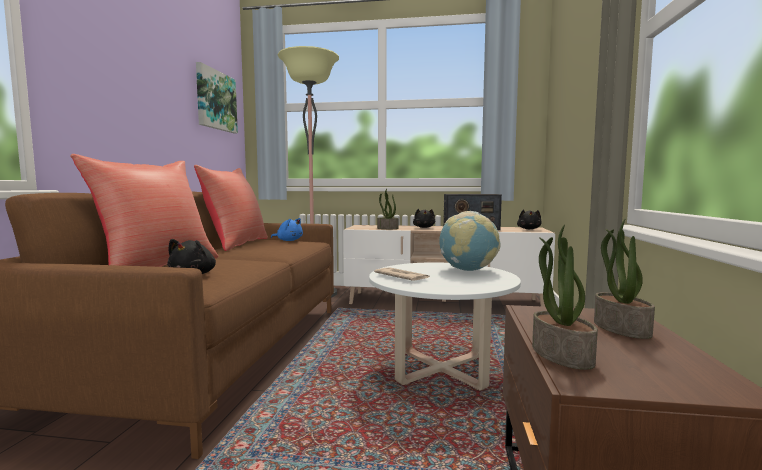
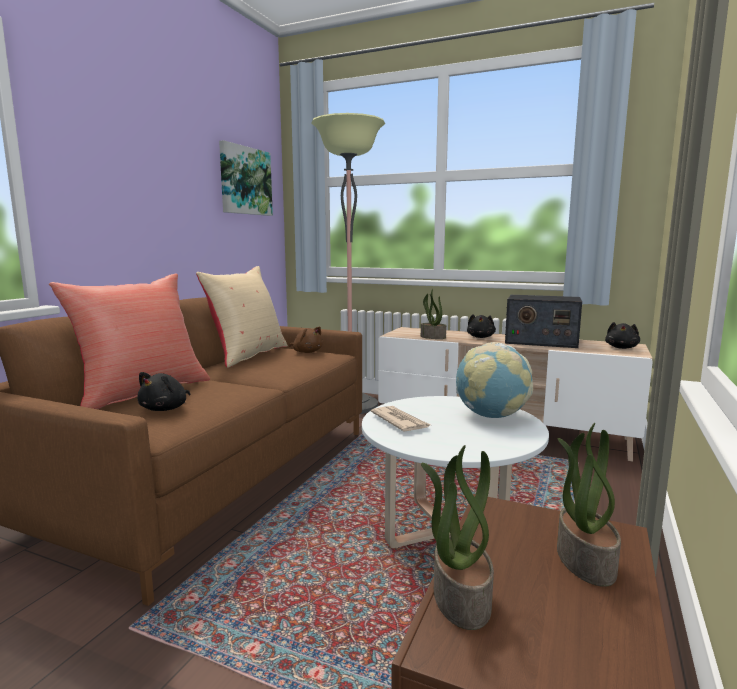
camera: 15 degrees right, 5 degrees up
(236, 244) = (247, 355): red pillow -> beige pillow
(288, 240) = (307, 352): blue plush toy -> brown plush toy

